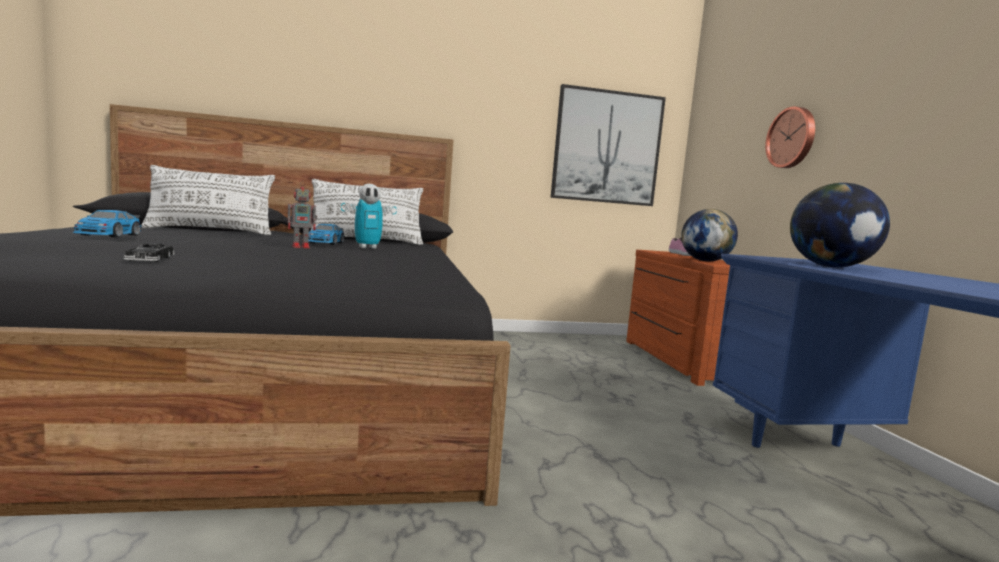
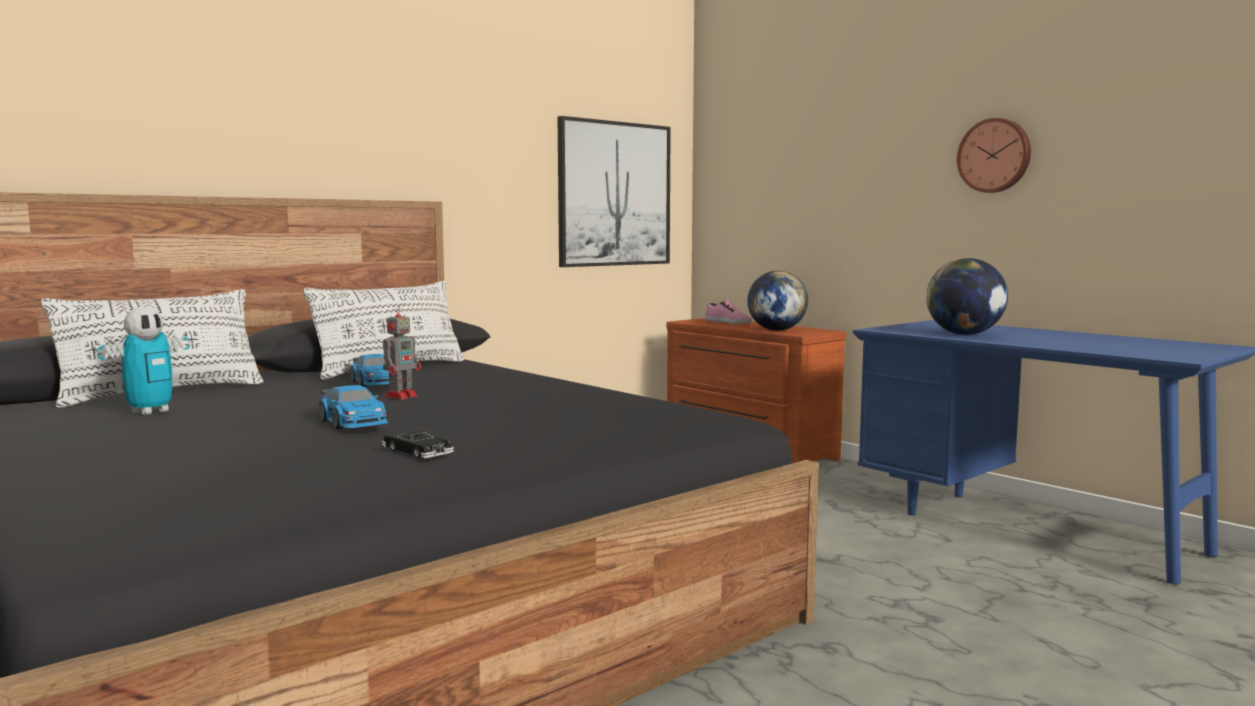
camera: 30 degrees left, 0 degrees up
(109, 235) = (203, 432): toy car -> toy car (353, 422)
(367, 248) = (449, 380): toy robot -> toy robot (150, 412)
(792, 138) = (849, 190): wall clock -> wall clock (995, 155)

